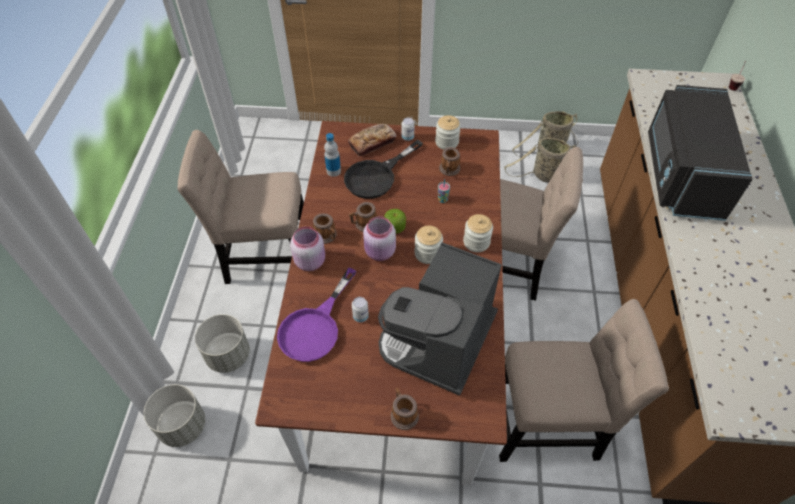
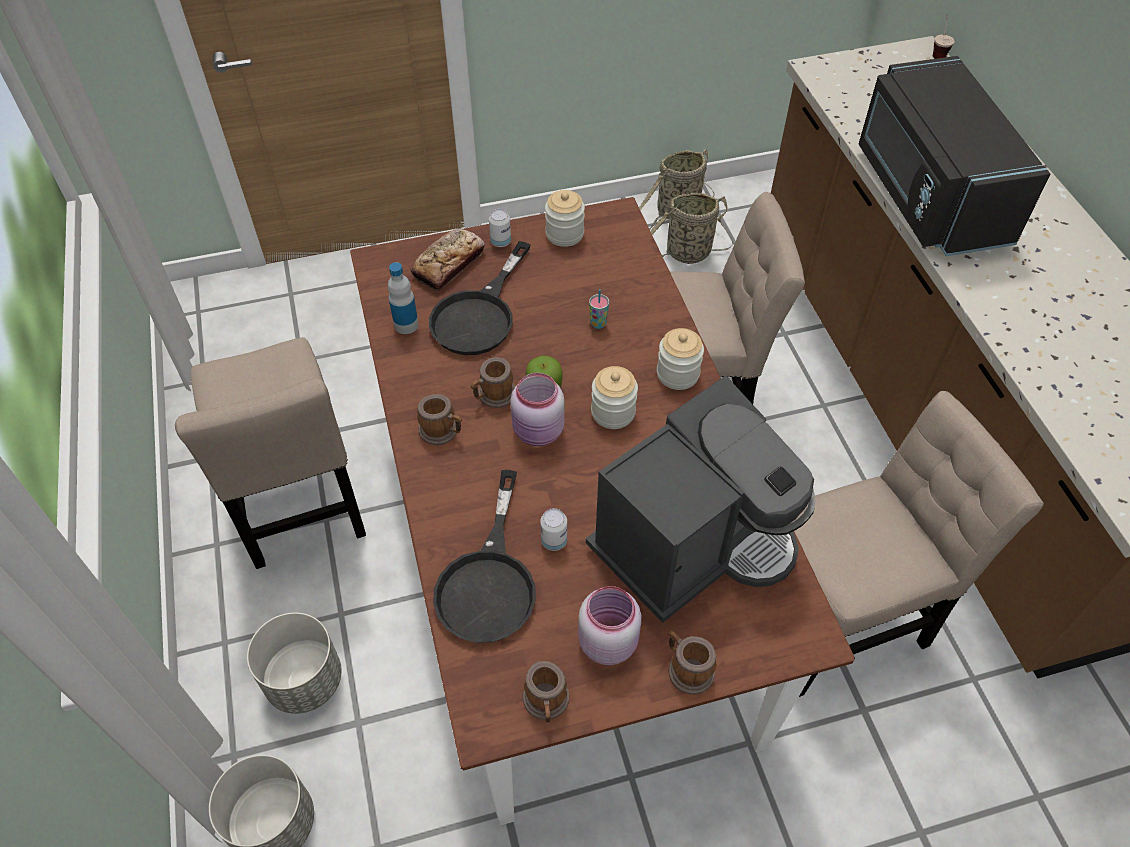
camera: 20 degrees left, 0 degrees up
(264, 258) = (300, 503): beige chair -> beige chair turned 90 degrees counterclockwise
(310, 261) = (433, 478): pink jar -> pink jar (607, 641)
(315, 327) = (489, 581): purple frying pan -> black frying pan
(440, 343) = (693, 542): coffee machine -> coffee machine turned 135 degrees counterclockwise
(449, 170) = (587, 276): mug -> mug (546, 703)

